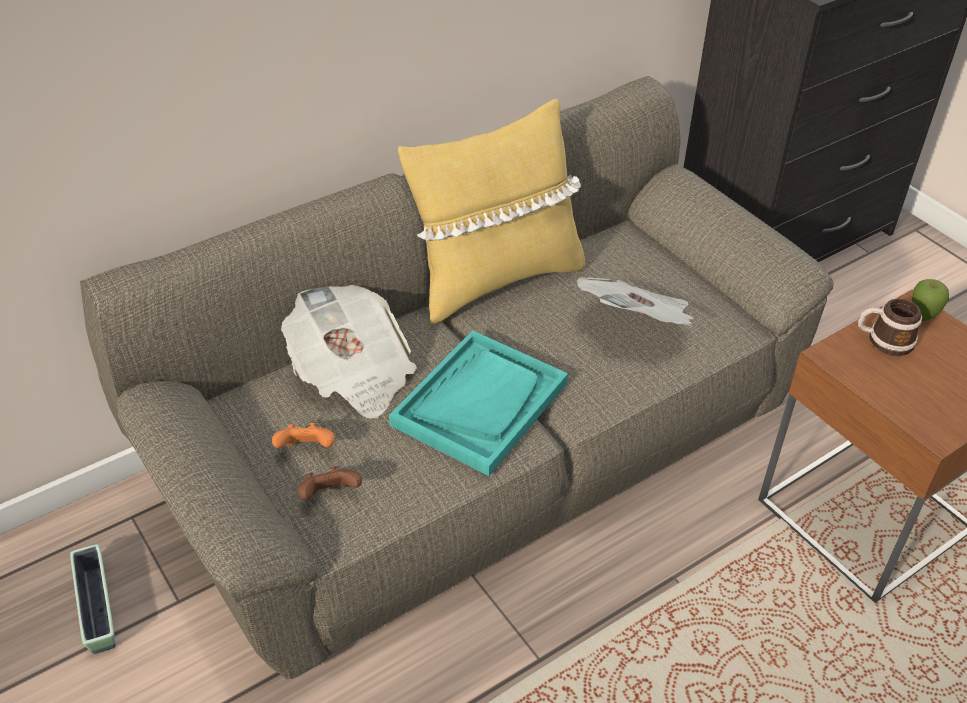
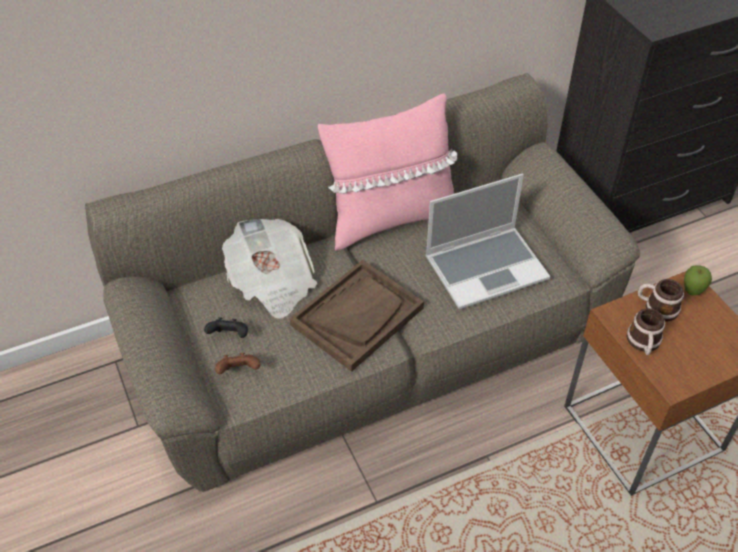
camera: 10 degrees right, 5 degrees up
(98, 608) = (84, 423): planter -> none
(306, 450) = (229, 336): orange game controller -> black game controller
(480, 403) = (357, 316): turquoise tray -> brown tray
(495, 280) = (390, 220): yellow pillow -> pink pillow
(637, 324) = (487, 267): newspaper -> laptop
(881, 386) = (643, 343): none -> mug

